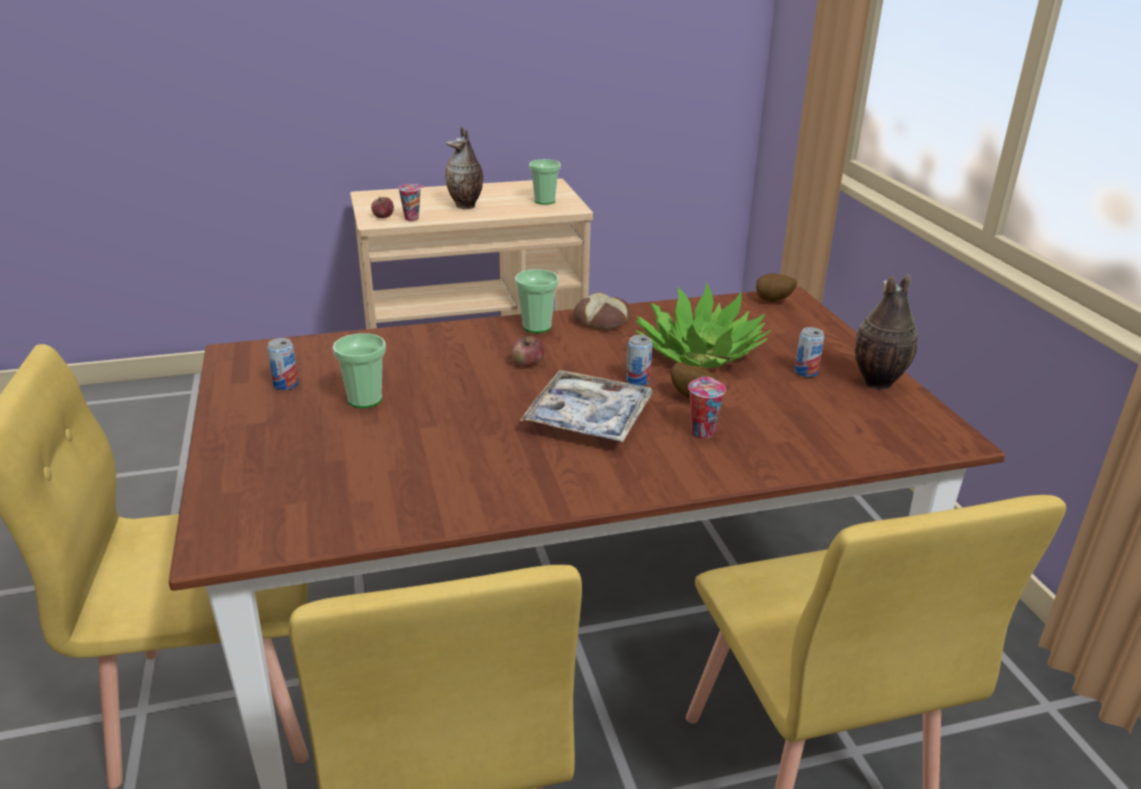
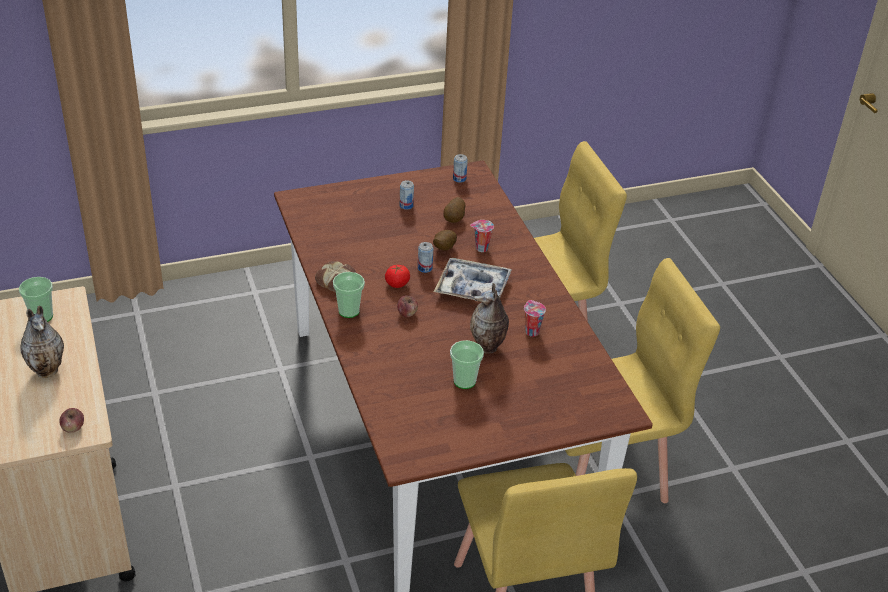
camera: 95 degrees left, 10 degrees up
(286, 384) = (449, 422): can -> can (459, 179)
(412, 218) = (82, 405): cup -> cup (531, 331)
(597, 359) = (397, 284): none -> tomato
(698, 353) = (385, 243): potted plant -> none
(773, 302) = (303, 206): potato -> potato (454, 219)
(876, 383) = (417, 184): vase -> vase (488, 347)

